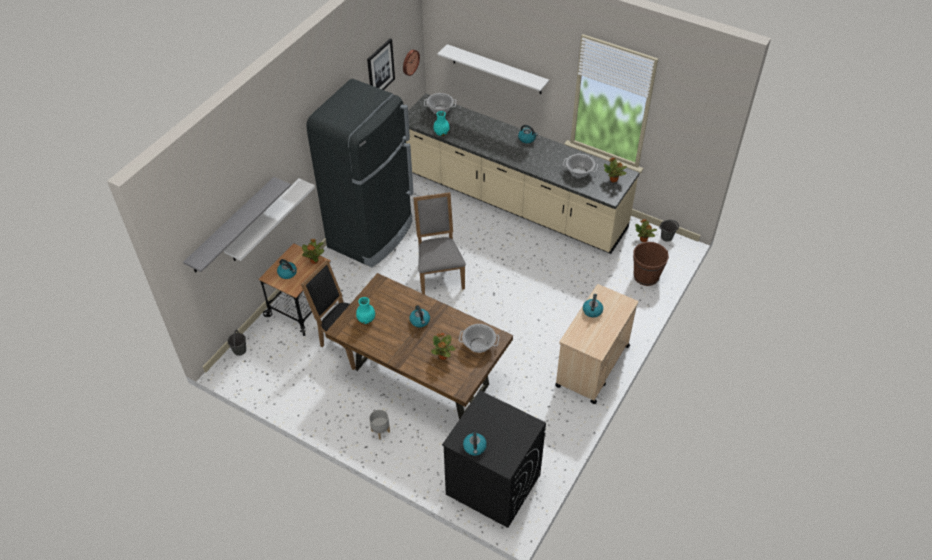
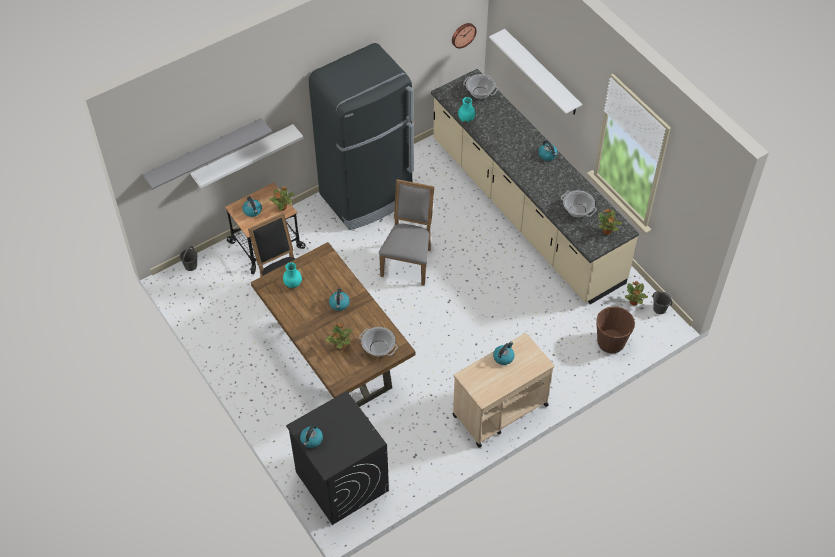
camera: 25 degrees right, 5 degrees up
(380, 69) = (419, 37): picture -> none
(380, 431) = (271, 391): grey planter -> none

